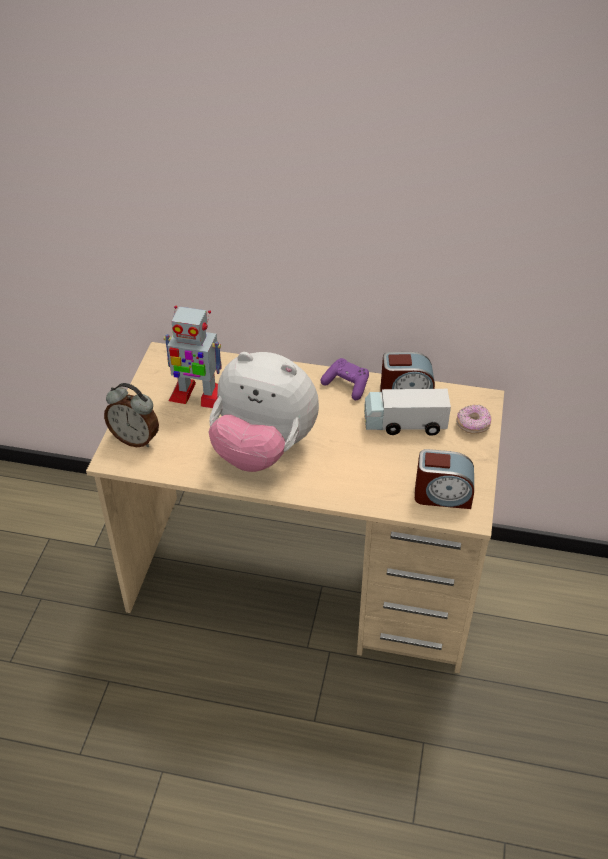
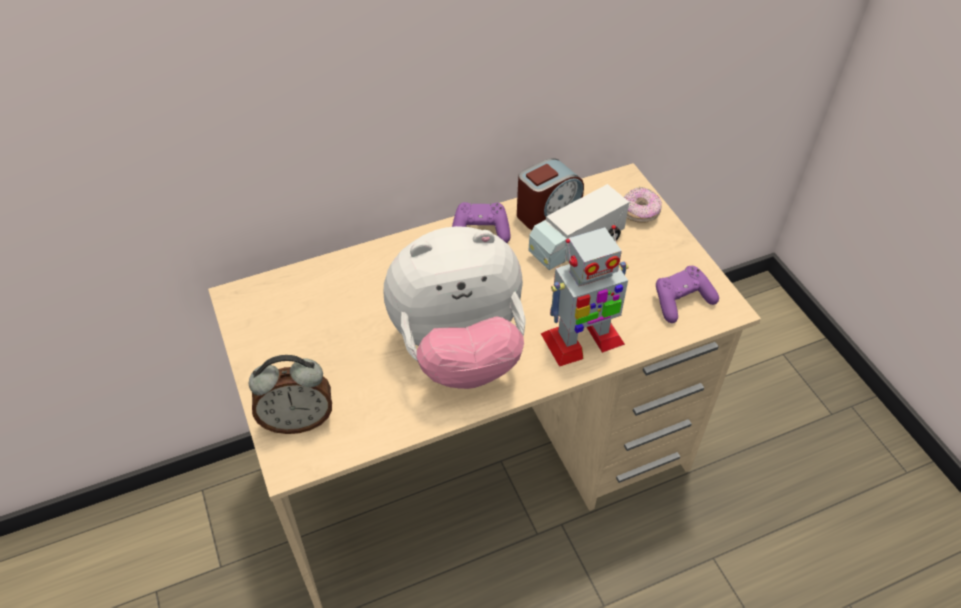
camera: 35 degrees left, 5 degrees up
(197, 394) = (324, 325): toy robot -> toy robot (581, 340)
(442, 495) = (681, 301): alarm clock -> purple game controller

